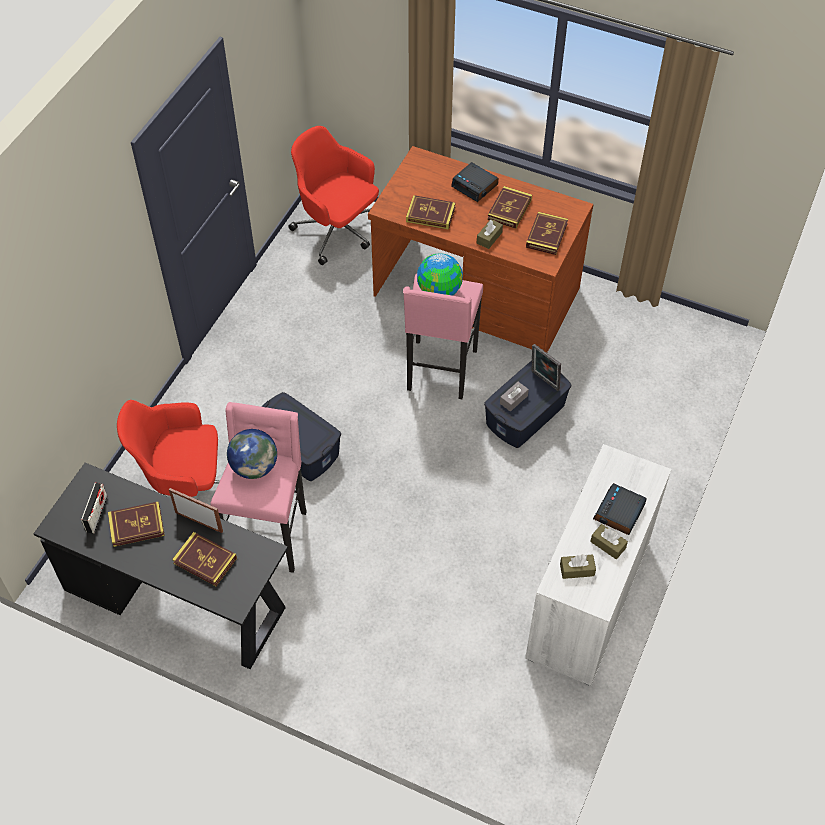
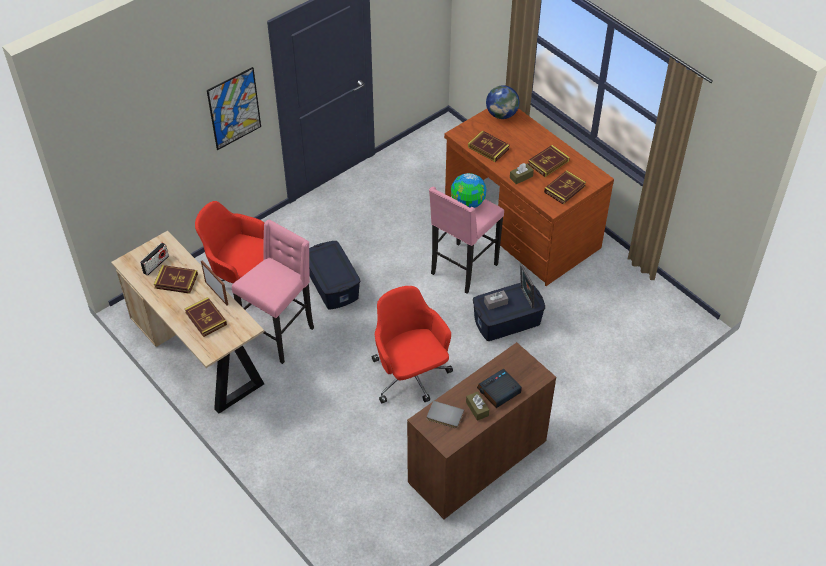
camera: 25 degrees right, 5 degrees down
(115, 272) = (234, 108): none -> picture
(179, 599) = (198, 352): black desk -> beige desk
(254, 467) = (272, 272): globe -> globe (501, 114)
(337, 231) = (444, 150): red office chair -> red office chair (410, 376)
(475, 186) = (533, 139): alarm clock -> none
(577, 570) = (444, 416): brown tissue box -> grey book
(588, 599) = (477, 462): white cabinet -> brown cabinet

